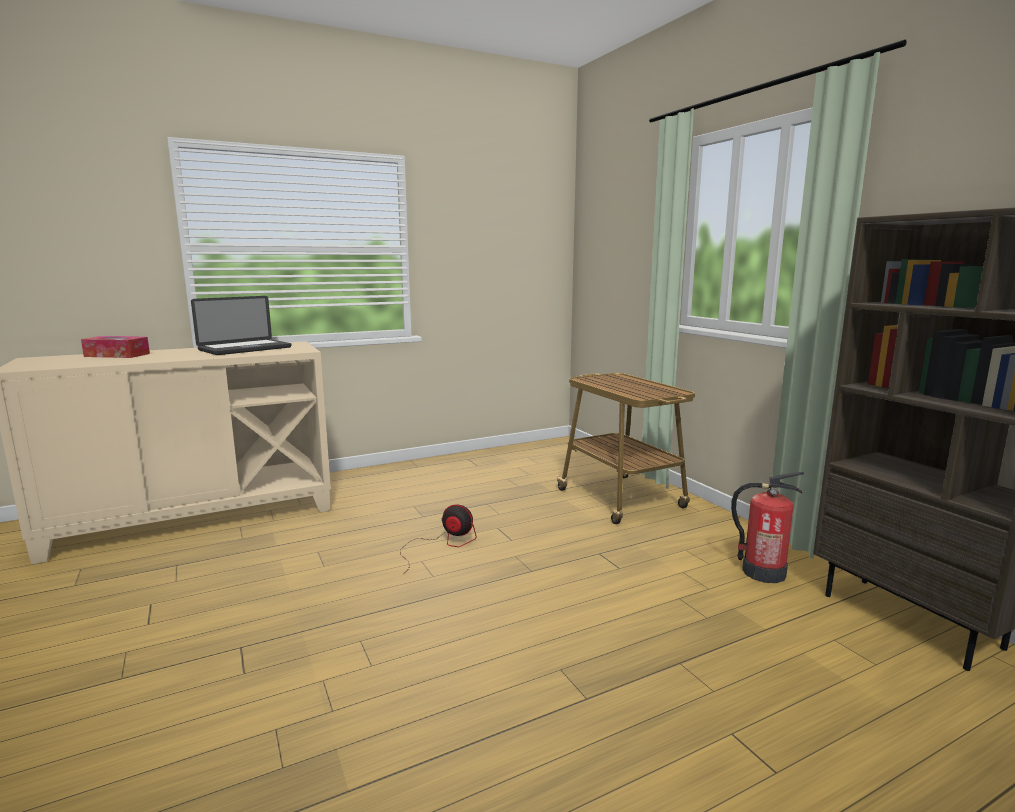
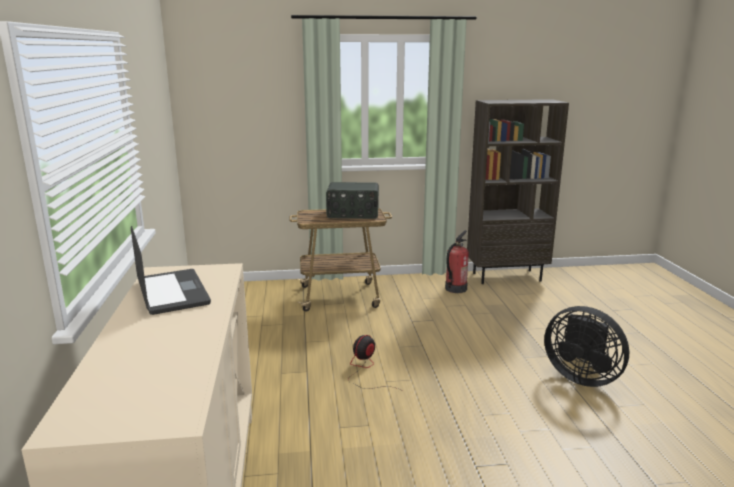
camera: 70 degrees left, 5 degrees up
(117, 355) = (121, 362): tissue box -> none
(527, 750) = (581, 376): none -> black fan
(642, 387) = (353, 214): none -> radio

